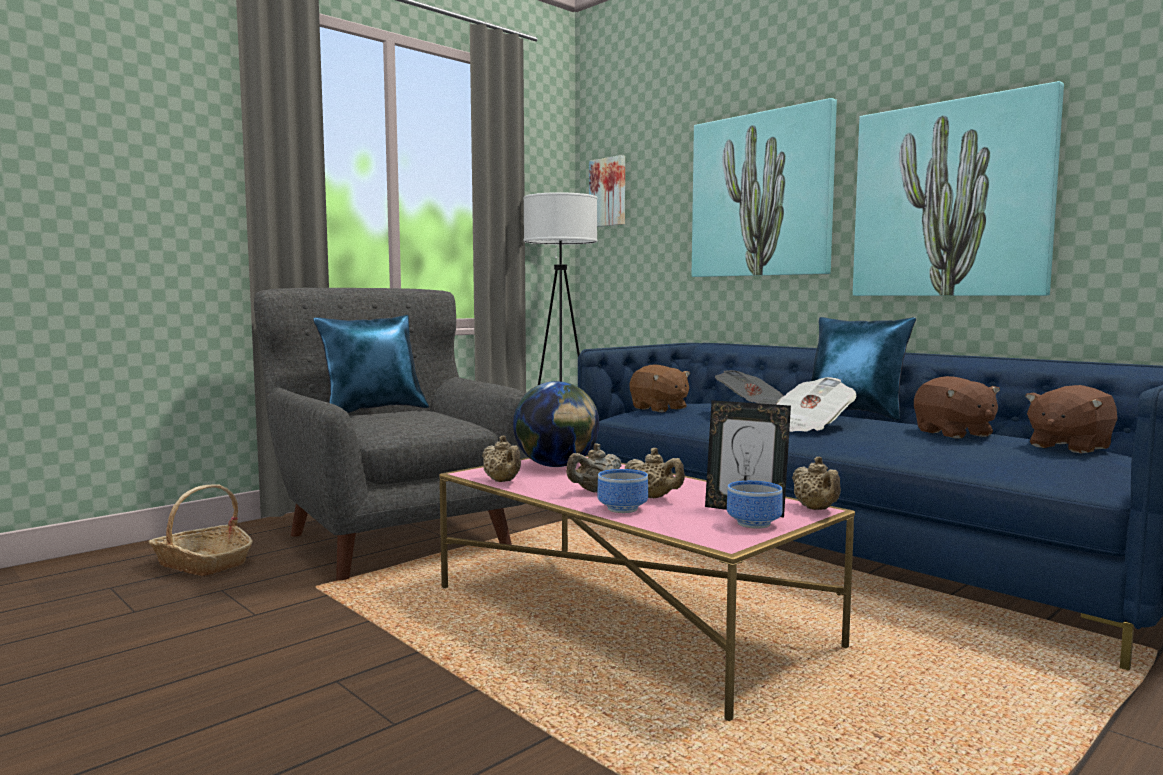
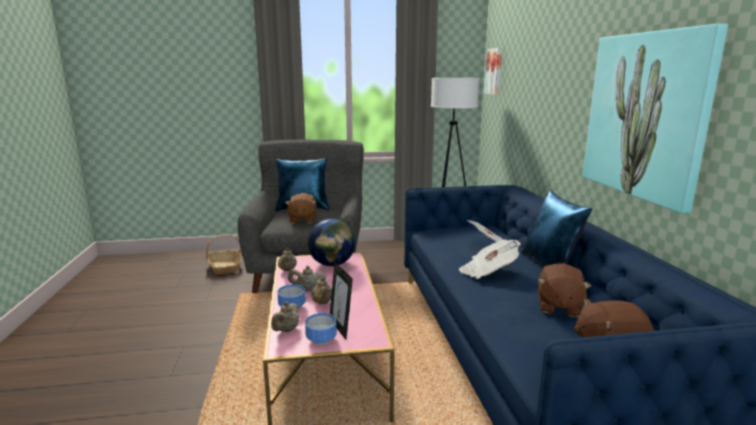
camera: 35 degrees right, 10 degrees up
(659, 409) = (450, 231): brown plush toy -> brown plush toy (302, 220)
(761, 195) = (554, 89): picture -> none
(816, 509) = (375, 340): beige teapot -> beige teapot (286, 330)

